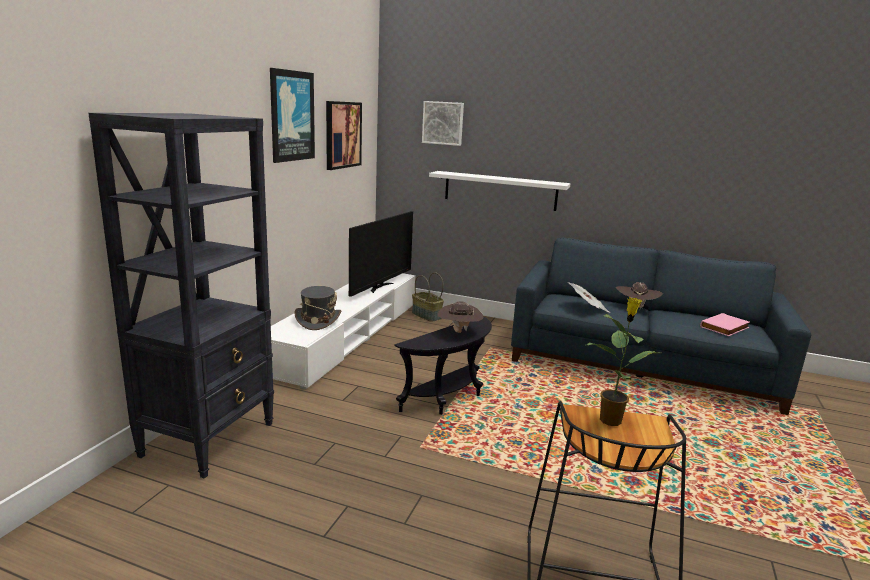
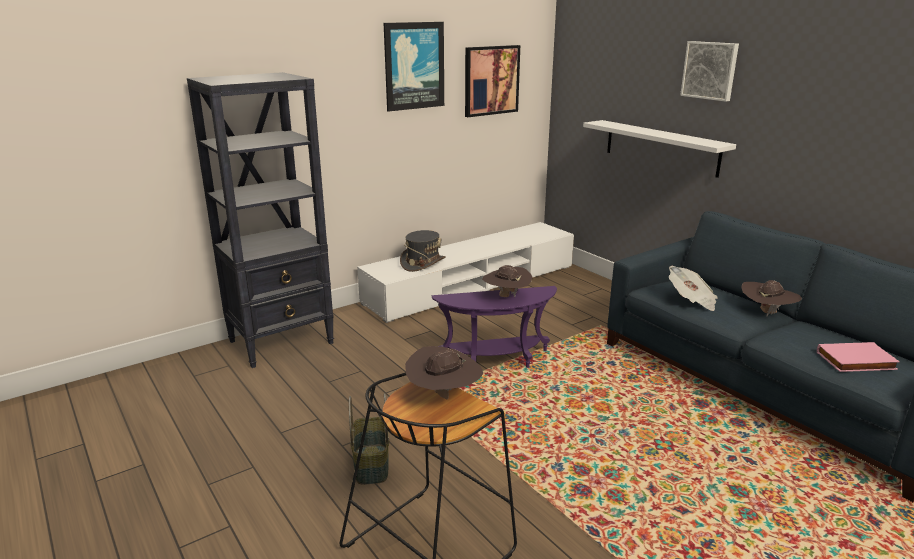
camera: 35 degrees right, 5 degrees up
(380, 287) = (520, 241): television -> none
(426, 315) = (572, 279): basket -> basket (370, 464)
(443, 123) = (609, 65): picture -> picture (710, 70)
(448, 398) = (496, 362): black side table -> purple side table
(611, 420) = (444, 396): potted plant -> brown hat

